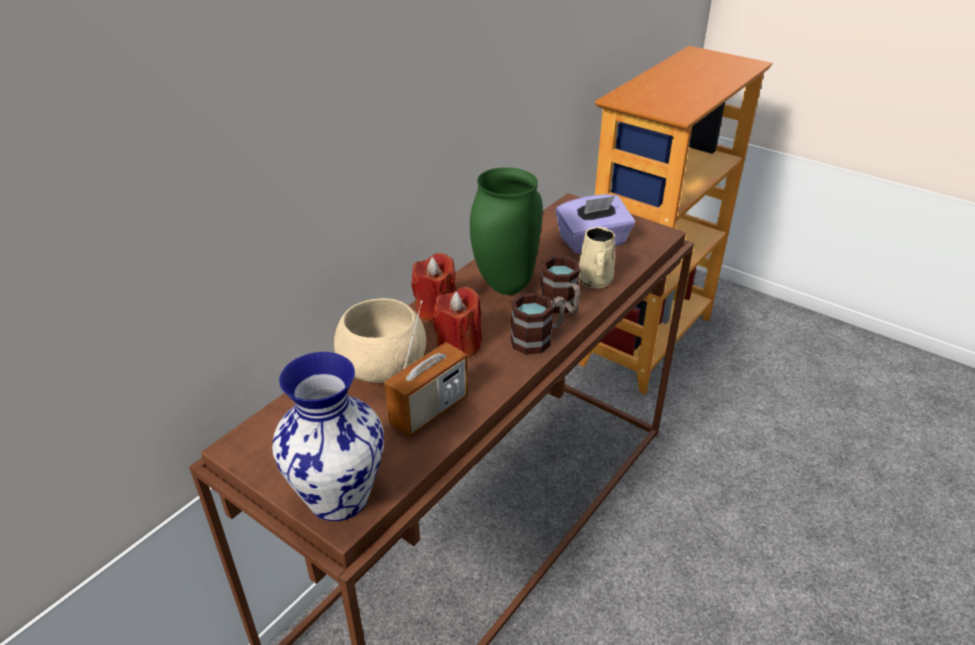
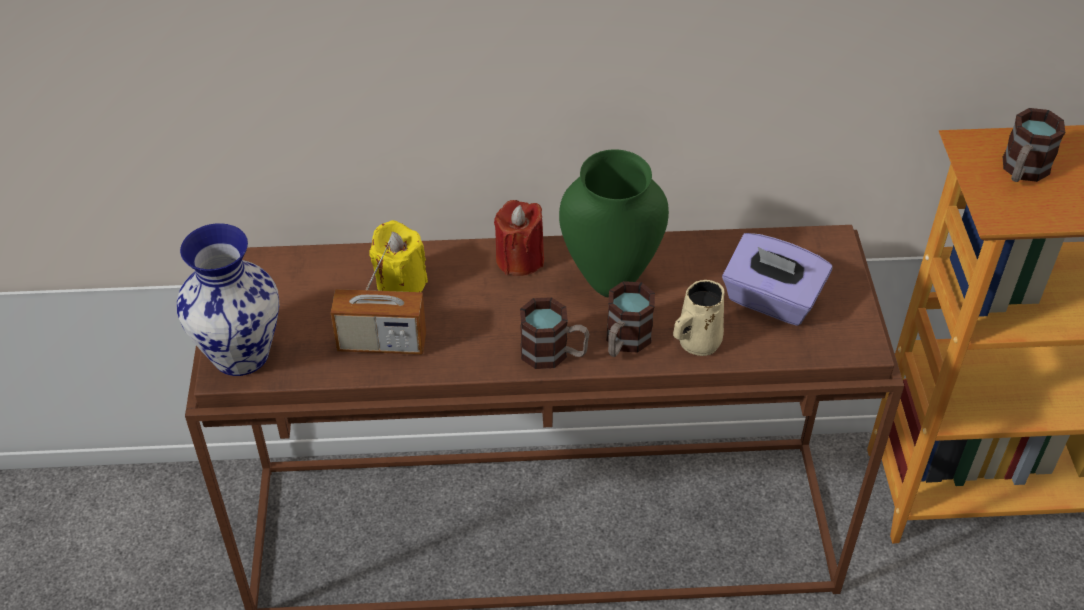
camera: 50 degrees right, 10 degrees up
(383, 372) = (400, 283): beige bowl -> yellow candle
(458, 346) = (484, 307): red candle -> none
(655, 97) = (1022, 171): none -> mug

